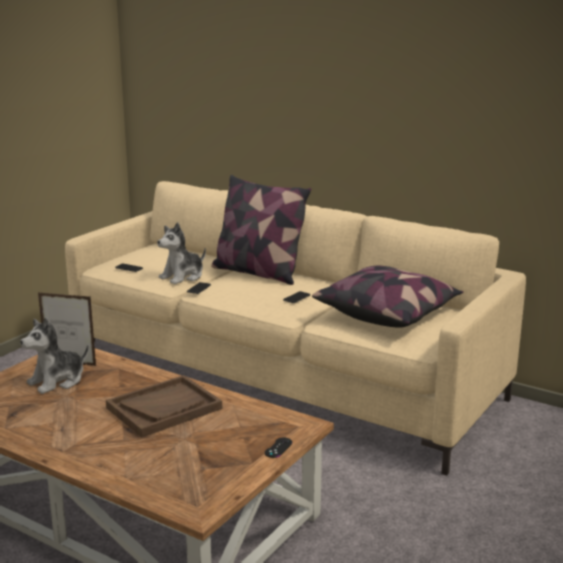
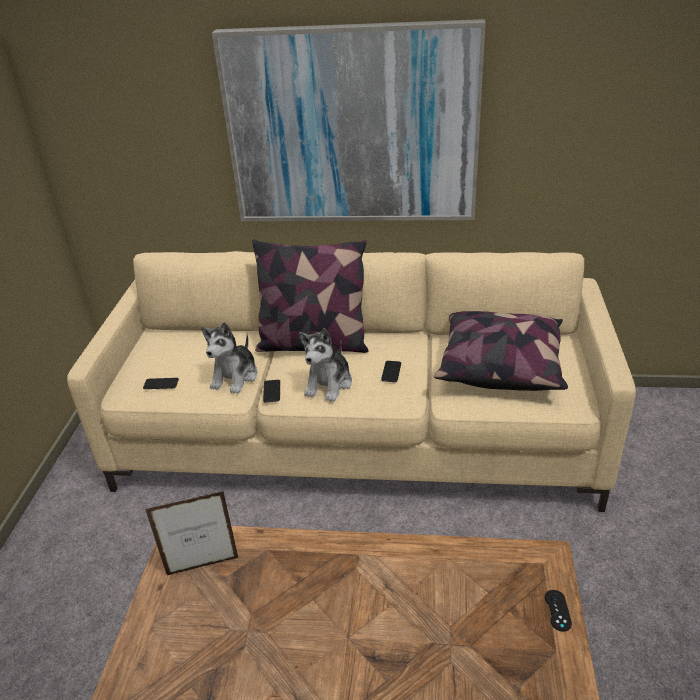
camera: 25 degrees left, 15 degrees up
(57, 381) = (214, 607): plush toy -> plush toy (329, 384)
(164, 408) = (382, 599): brown tray -> none
(331, 102) = (352, 126): none -> picture

